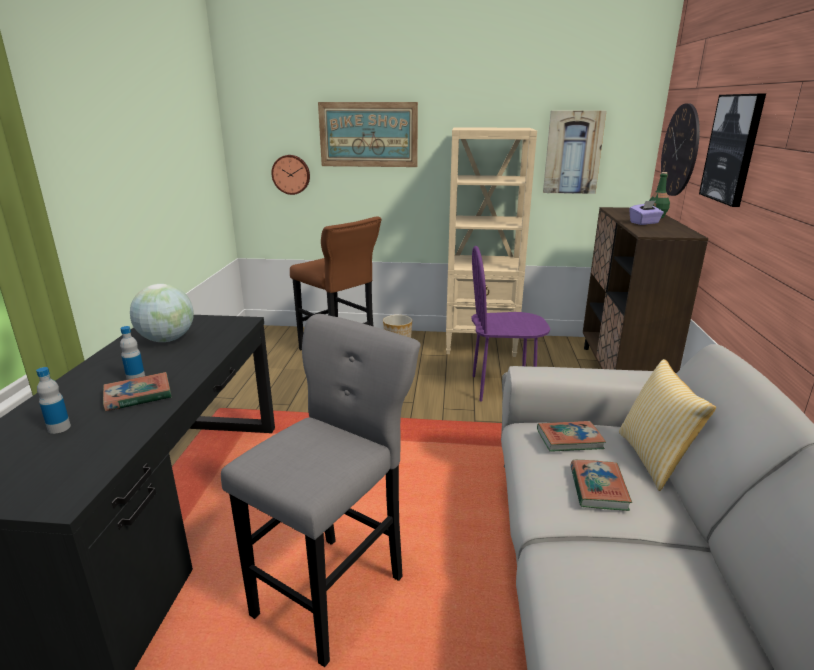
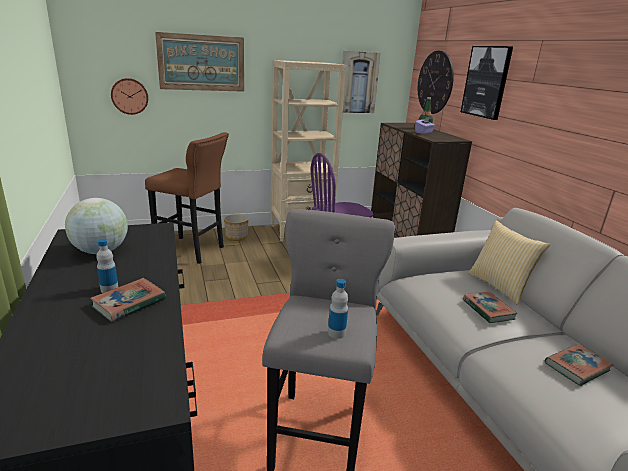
camera: 25 degrees left, 0 degrees up
(59, 428) = (78, 345): bottle -> bottle (336, 333)
(569, 439) = (446, 283): book -> book (577, 367)

